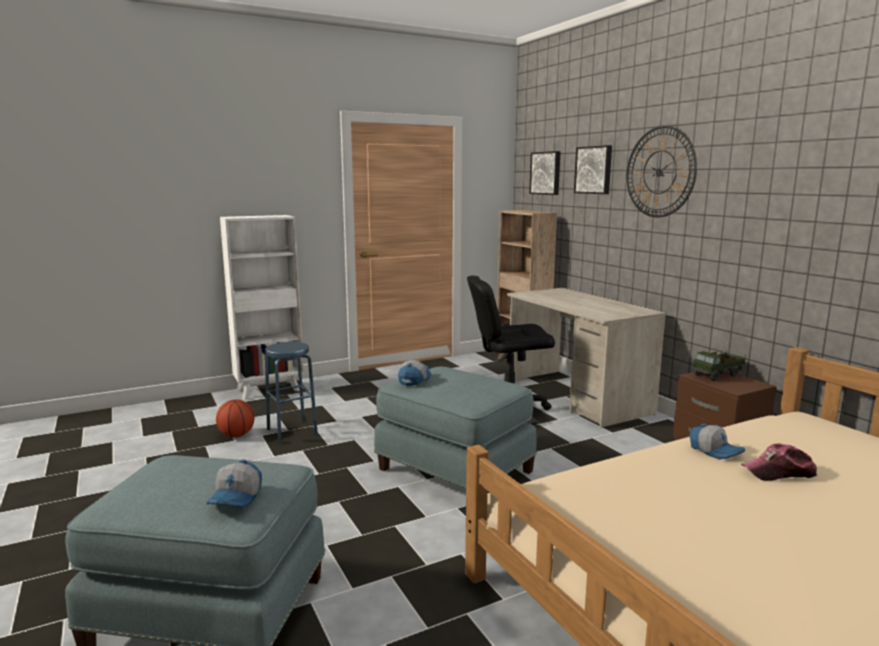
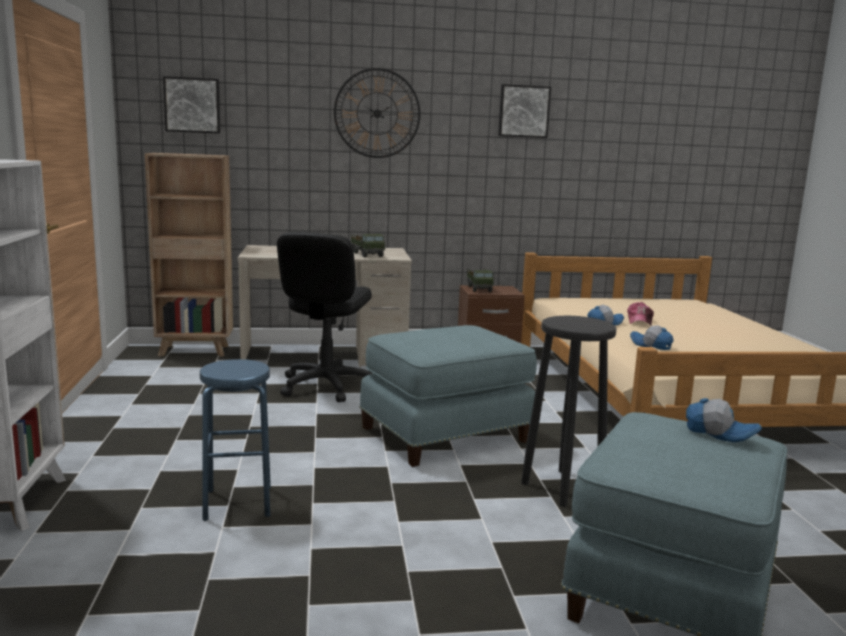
camera: 70 degrees left, 0 degrees up
(236, 435) = (196, 548): basketball -> none
(385, 539) = (563, 487): none -> black stool
(414, 379) = (427, 346): cap -> cap (650, 345)
(594, 170) = (282, 106): picture -> picture (523, 111)
(597, 310) = (367, 254): none -> toy truck

